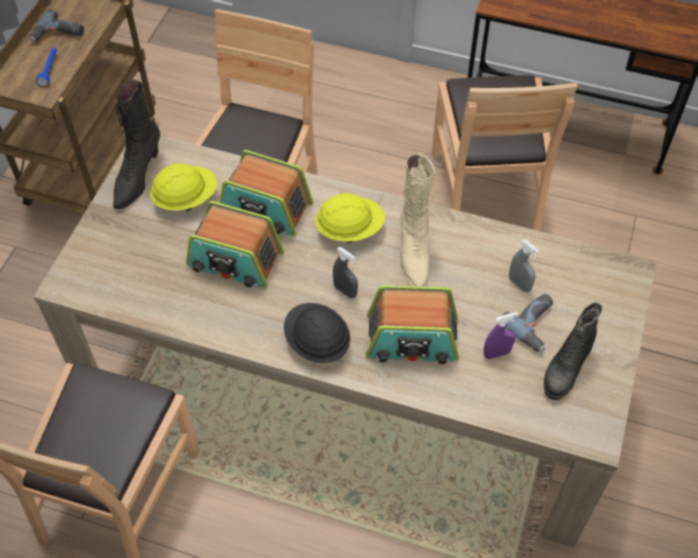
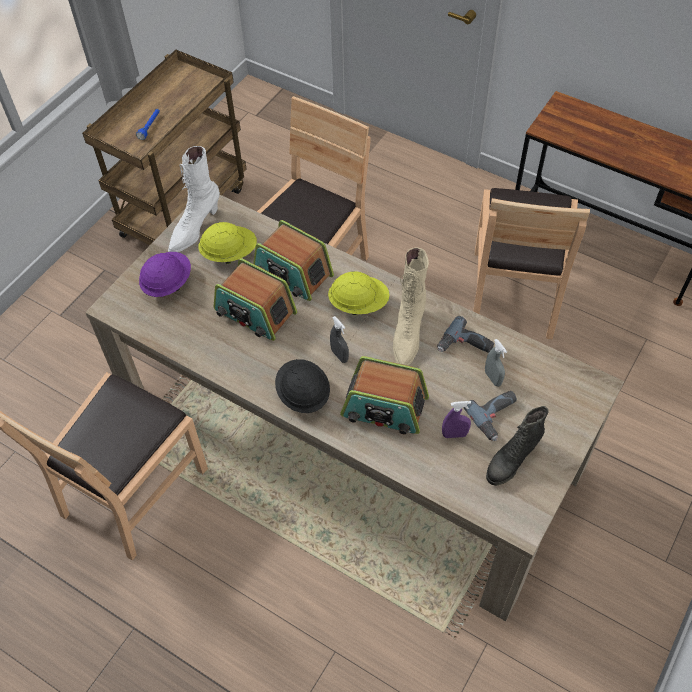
camera: 15 degrees right, 0 degrees up
(58, 35) = (165, 99): power drill -> power drill (465, 346)
(123, 246) = (167, 283): none -> purple hard hat
(137, 178) = (195, 229): black boot -> white boot

